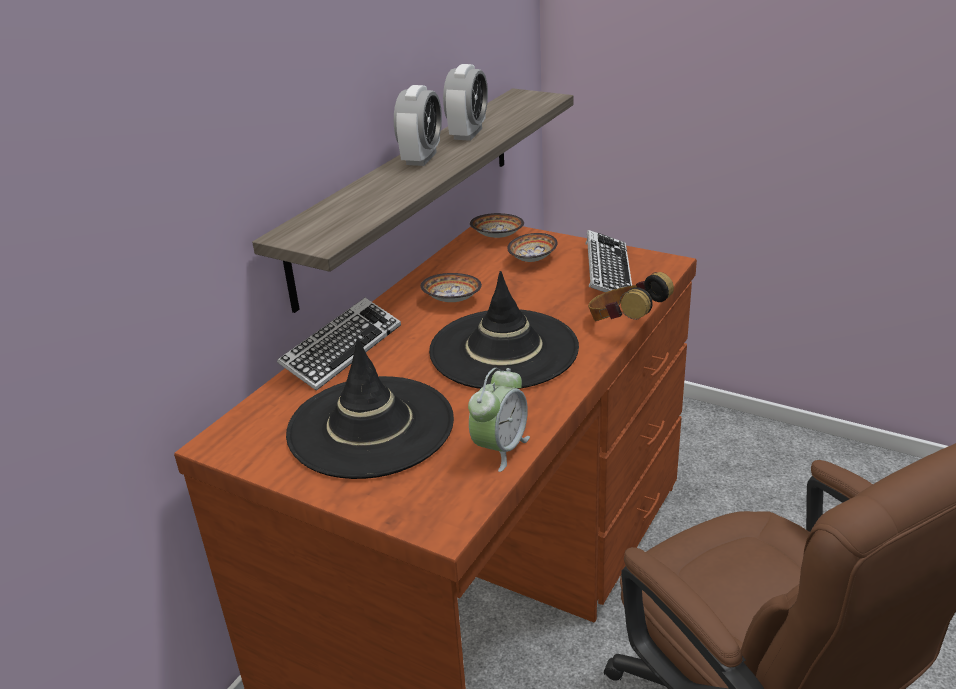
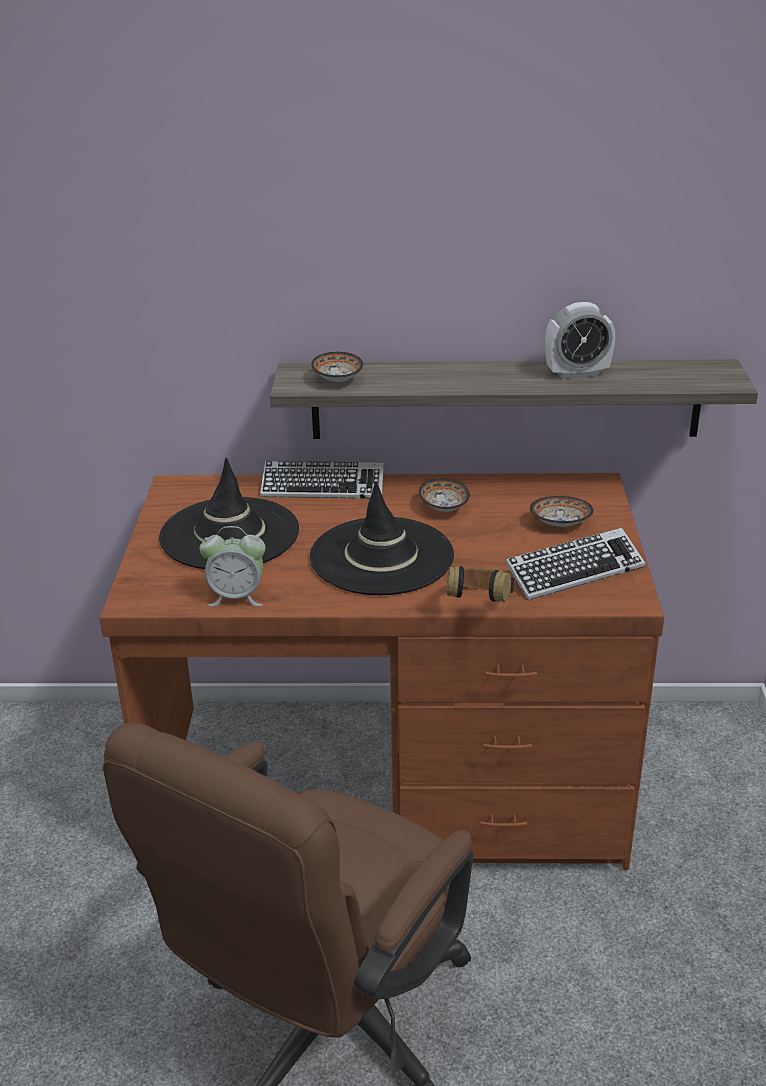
camera: 60 degrees right, 0 degrees up
(421, 158) = (494, 371): alarm clock -> none
(496, 236) = (588, 491): bowl -> bowl (338, 379)

